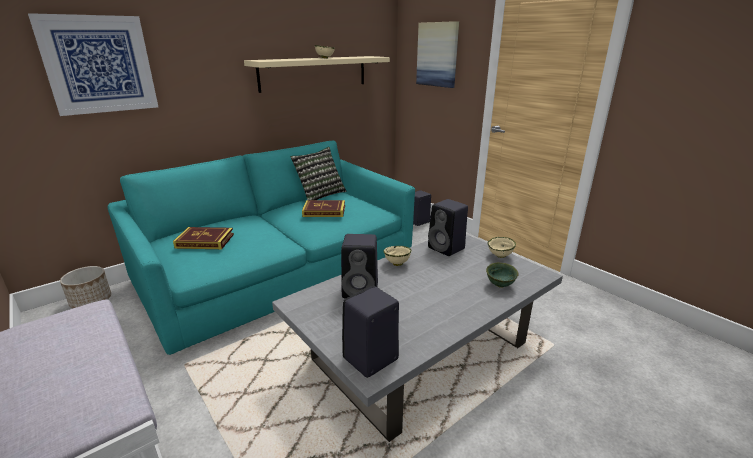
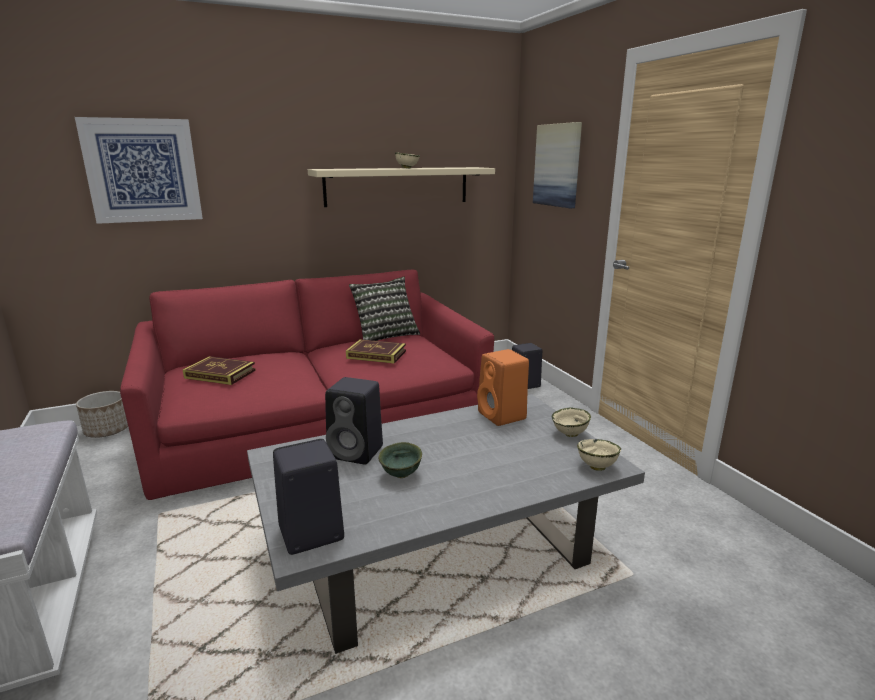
camera: 15 degrees right, 5 degrees down
(278, 269) = (318, 422): turquoise sofa -> red sofa
(396, 264) = (423, 426): beige bowl -> beige bowl (596, 467)
(447, 248) = (503, 416): black speaker -> orange speaker
(500, 285) = (543, 471): green bowl -> green bowl (402, 475)

